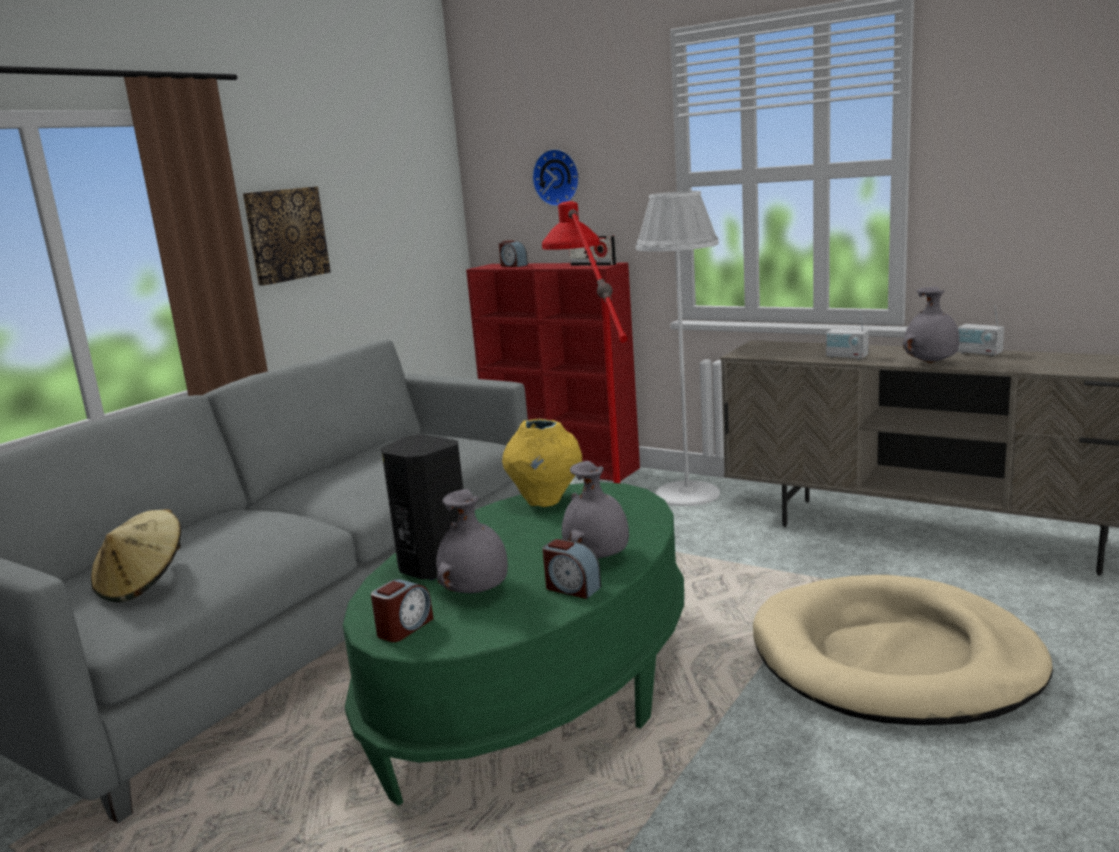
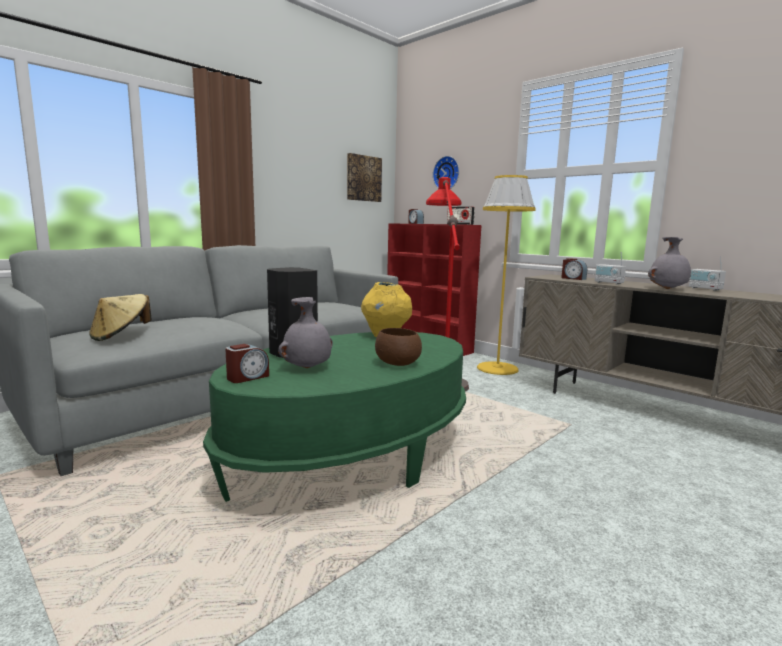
camera: 10 degrees right, 5 degrees down
(286, 234) = (281, 180): picture -> picture (363, 178)
(572, 588) = (370, 375): alarm clock -> alarm clock (573, 278)
(598, 558) = (398, 364): grey vase -> brown bowl
(687, 494) = (497, 368): white floor lamp -> yellow floor lamp
(894, 659) = (609, 480): beige dog bed -> none

